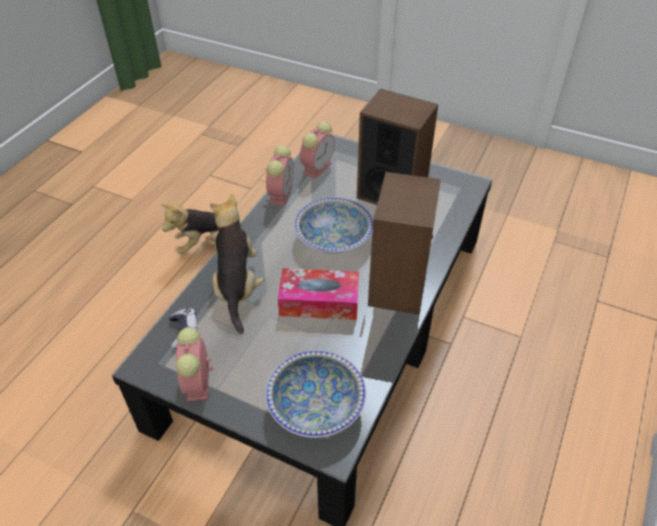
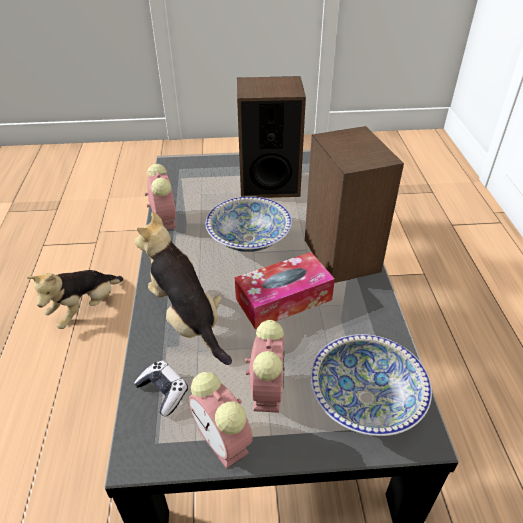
camera: 30 degrees left, 5 degrees down
(317, 167) = (182, 185): alarm clock -> alarm clock (267, 388)

